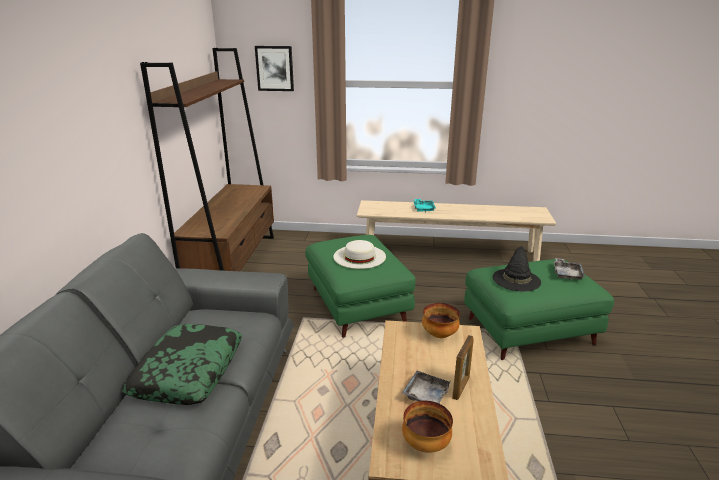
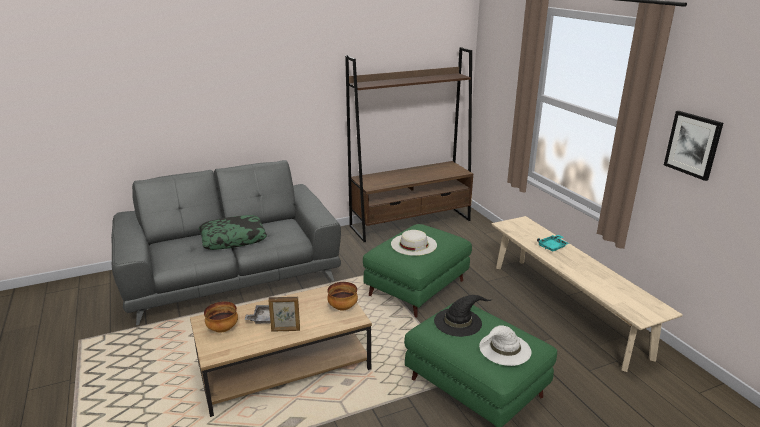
camera: 60 degrees right, 0 degrees up
(275, 68) = (503, 72): picture -> picture (693, 144)
(567, 274) = (504, 349): grey tray -> white hat

